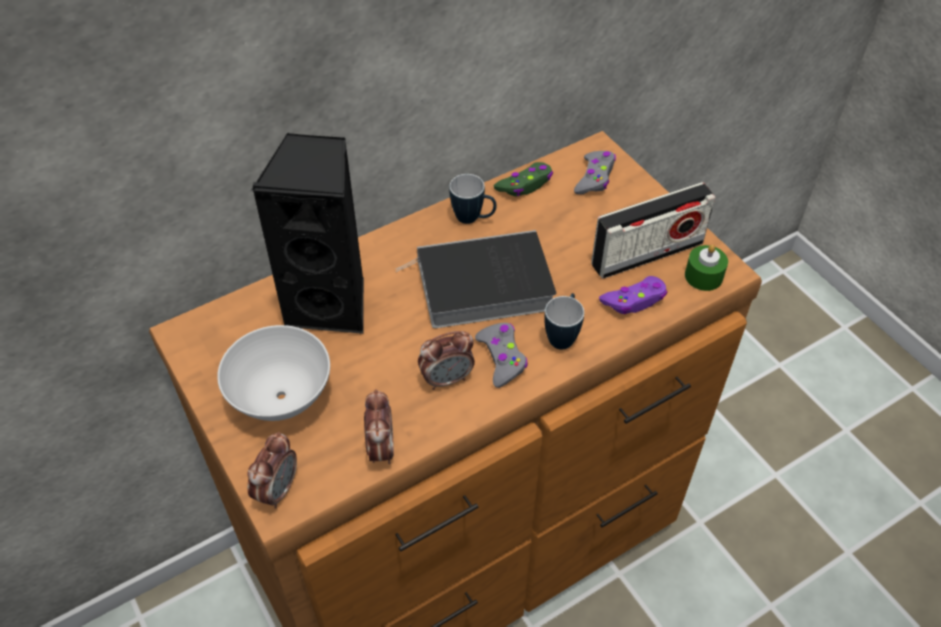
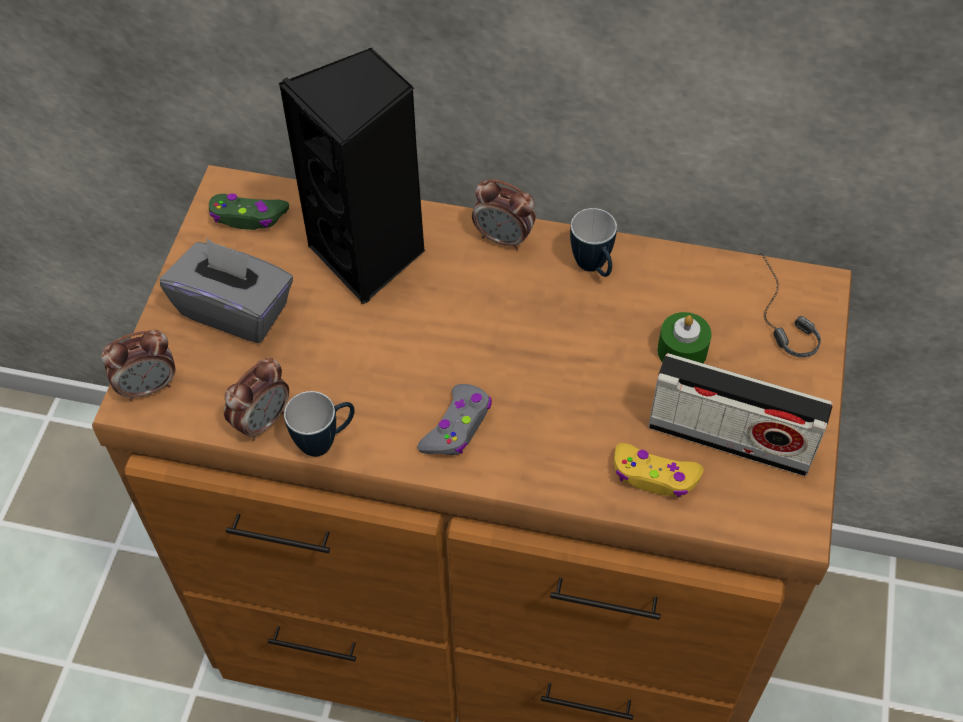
camera: 45 degrees right, 5 degrees up
(280, 399) = (235, 309): white bowl -> grey tissue box
(447, 379) = (386, 406): alarm clock -> alarm clock (503, 238)
(480, 286) = (520, 342): book -> none
(525, 185) = (690, 270): green game controller -> green game controller (248, 217)
(563, 335) = (540, 452): mug -> mug (325, 441)
(595, 178) = (775, 316): grey game controller -> headphones
(634, 300) = (654, 476): purple game controller -> yellow game controller
(703, 276) = (762, 511): green candle -> green candle (682, 351)

